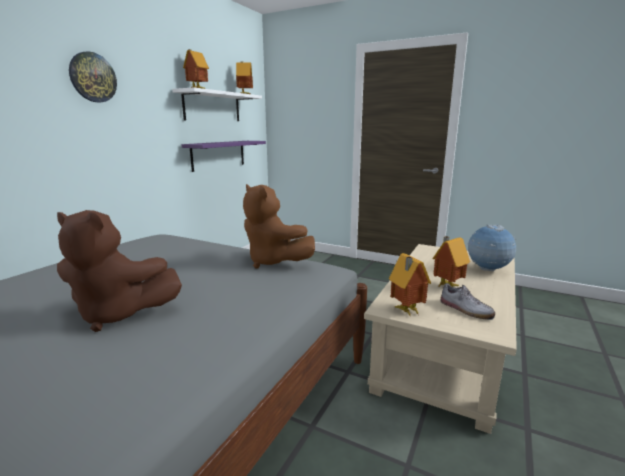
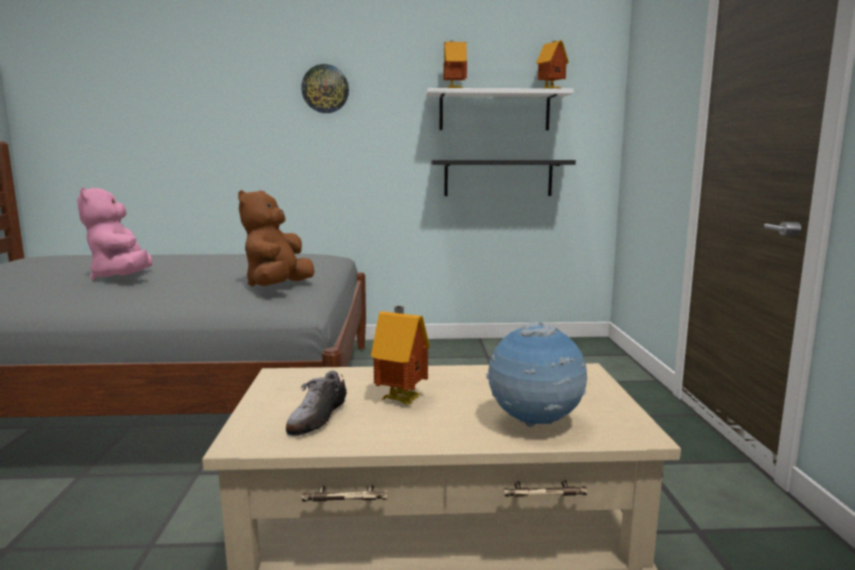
camera: 60 degrees right, 5 degrees down
(118, 314) = (123, 278): brown plush toy -> pink plush toy
(218, 155) = (498, 178): purple shelf -> black shelf
(406, 311) = (281, 385): toy house -> none

